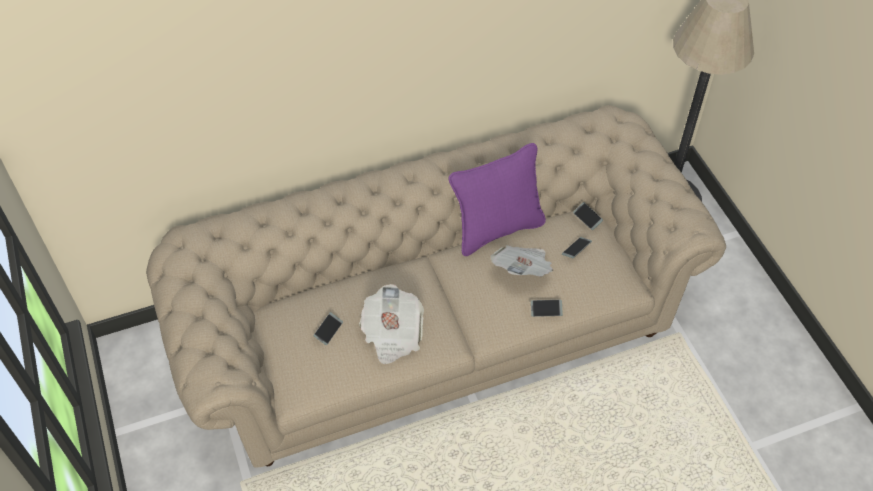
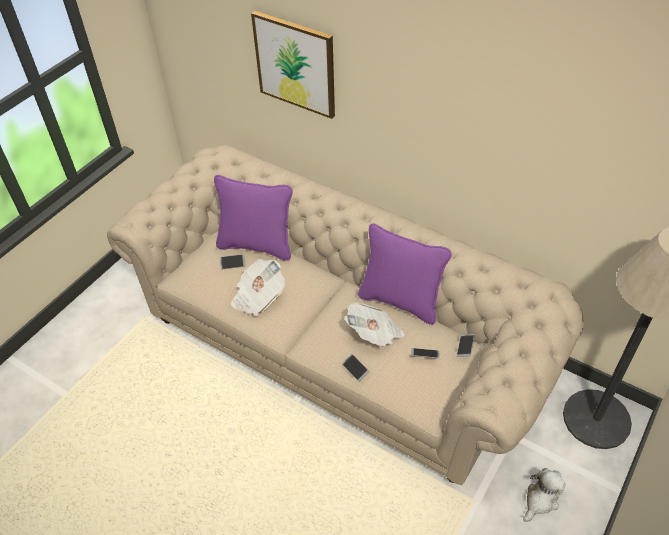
camera: 55 degrees right, 5 degrees down
(261, 74) = (295, 64): none -> picture
(319, 297) = (257, 245): none -> purple pillow
(710, 288) = (540, 500): none -> plush toy

